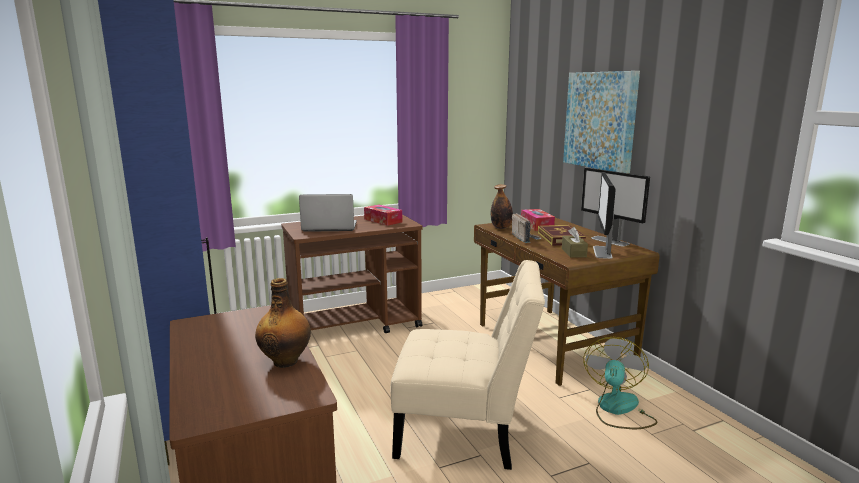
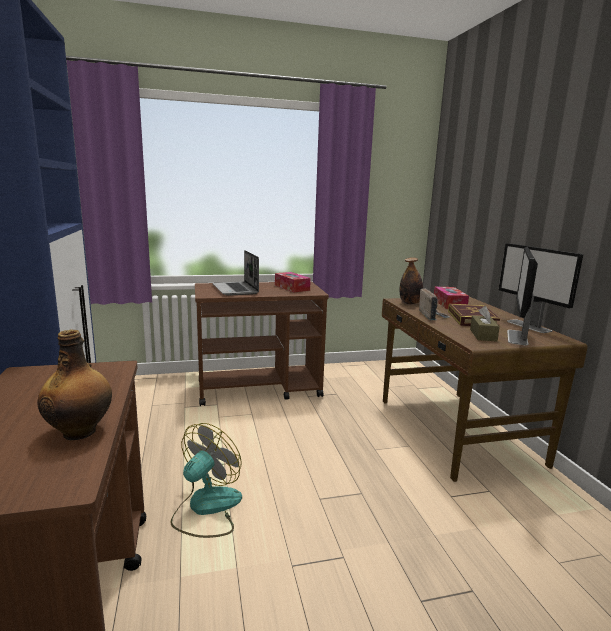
camera: 10 degrees right, 0 degrees up
(328, 227) = (236, 290): laptop -> laptop turned 120 degrees counterclockwise
(465, 432) = (334, 524): beige chair -> none
(600, 120) = (529, 192): picture -> none
(618, 409) = (519, 522): fan -> fan (206, 508)

